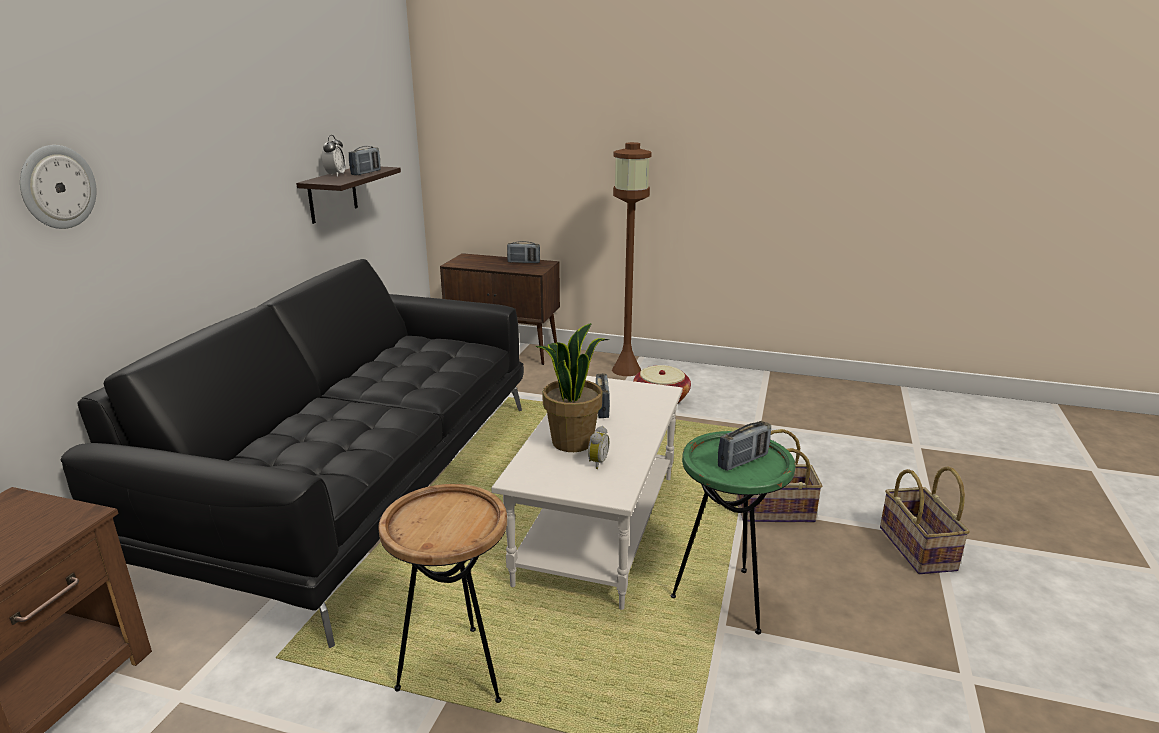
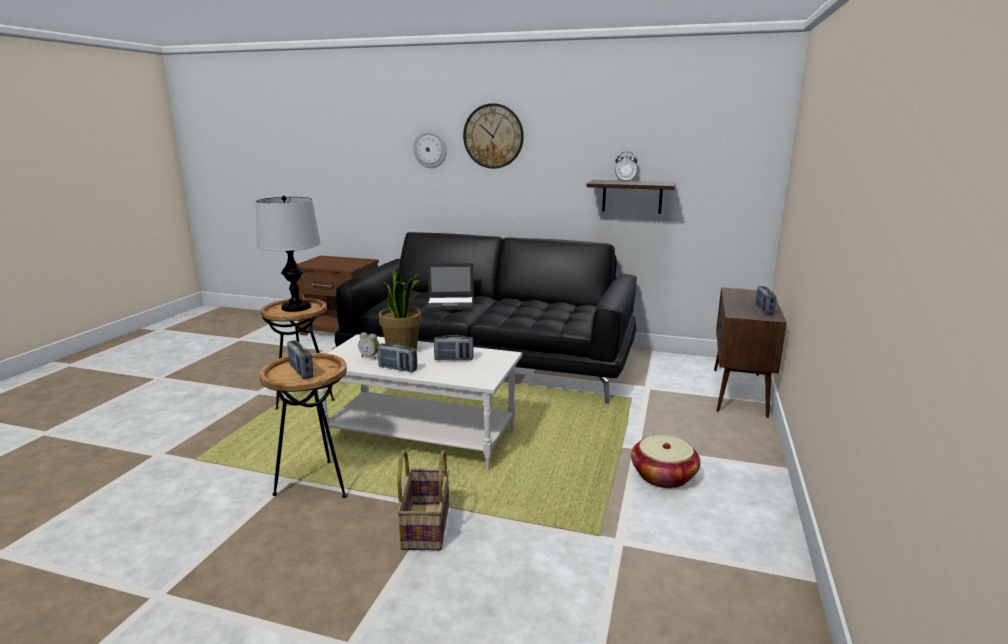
camera: 90 degrees right, 5 degrees down
(166, 138) = (493, 136): none -> wall clock
(347, 421) = (451, 303): none -> laptop
(366, 173) = (638, 183): radio -> radio (397, 369)
(435, 519) = (296, 307): none -> table lamp
(626, 370) = (735, 457): brown floor lamp -> none
(724, 599) = (316, 484): green side table -> brown side table
(918, 549) = (332, 621): basket -> none

